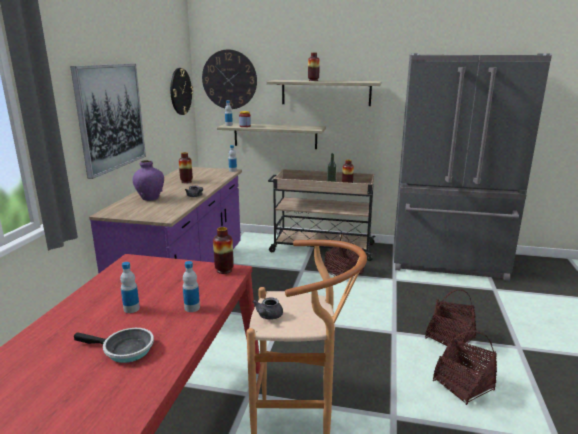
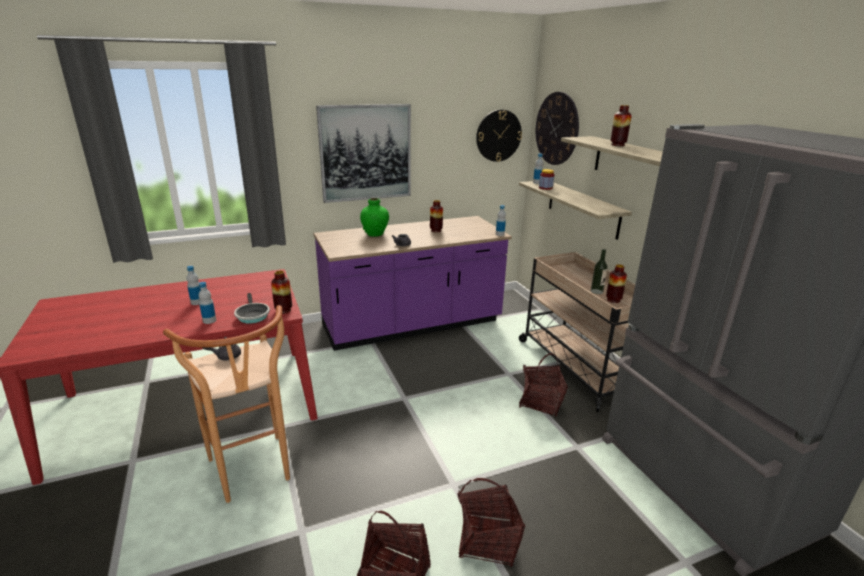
camera: 55 degrees right, 5 degrees up
(124, 350) = (140, 320): frying pan -> frying pan (252, 315)
(150, 198) = (375, 234): purple vase -> green vase

